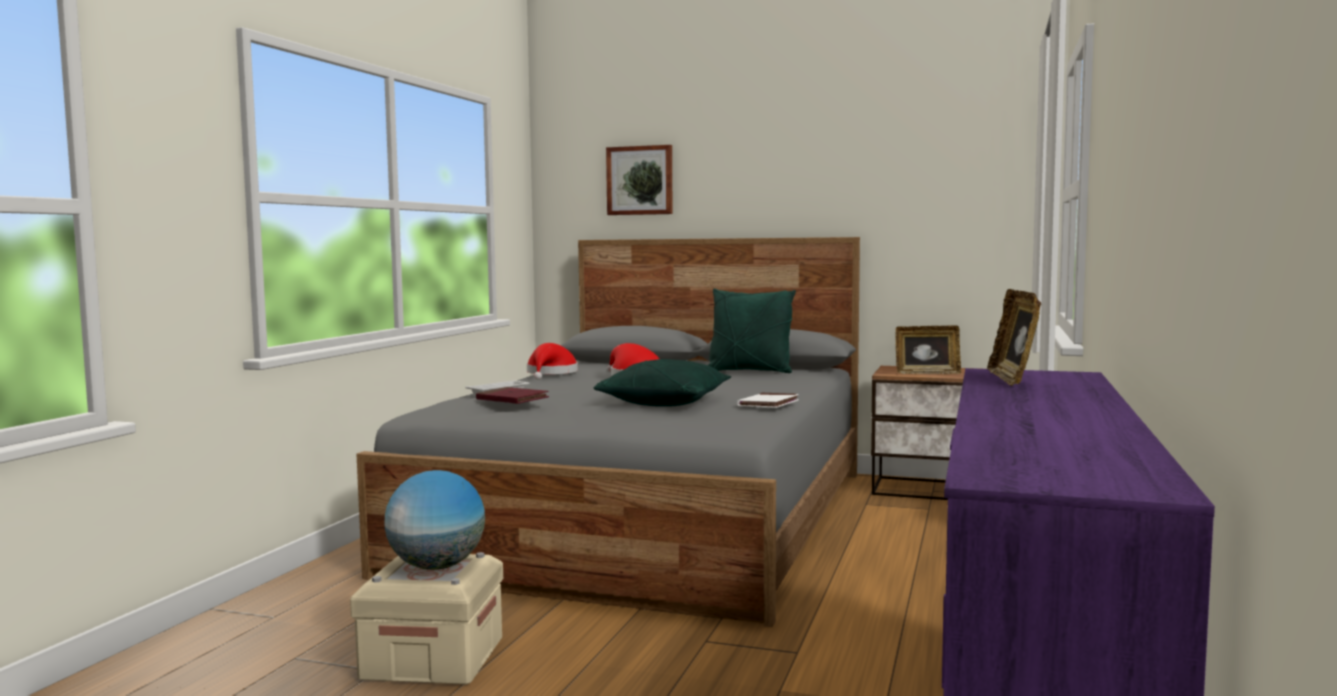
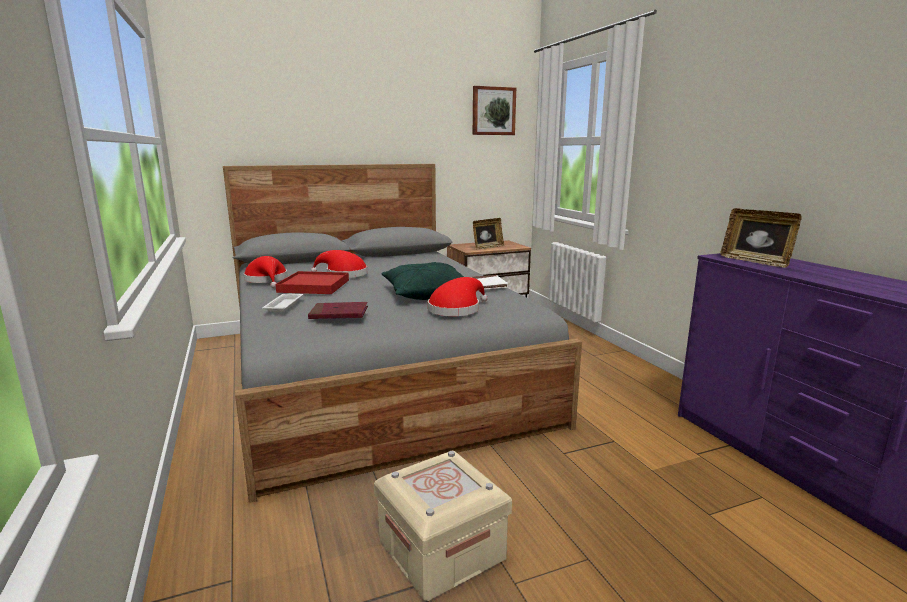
camera: 40 degrees left, 10 degrees up
(437, 567) = (444, 478): globe -> none
(569, 381) = (313, 286): none -> red tray
(640, 180) = (269, 118): picture -> picture (493, 111)
(644, 416) = (456, 309): none -> red hat
(749, 372) = (397, 259): green pillow -> none

